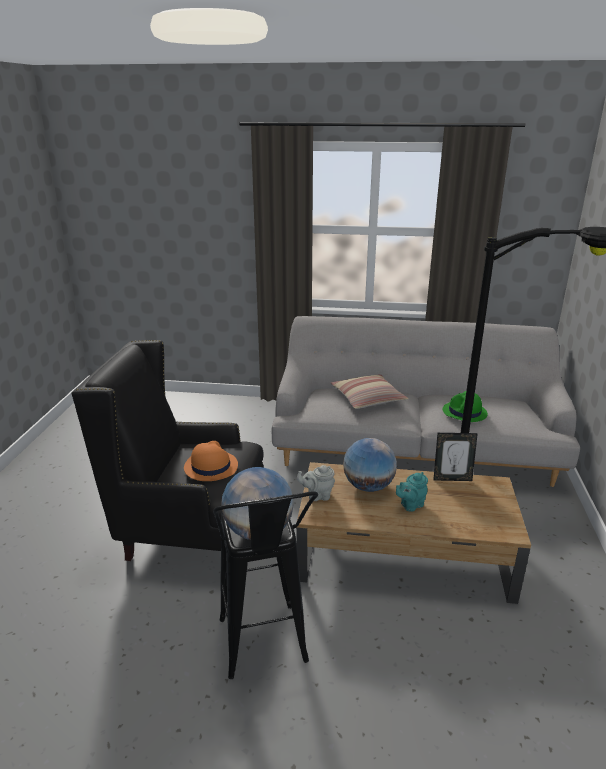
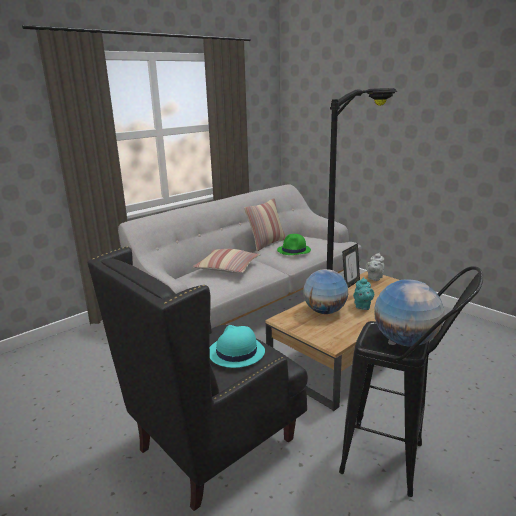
camera: 50 degrees left, 5 degrees down
(210, 466) = (236, 352): orange hat -> turquoise hat
(317, 495) = (312, 333): grey teapot -> grey teapot (374, 278)
(458, 392) = (266, 244): none -> pillow

